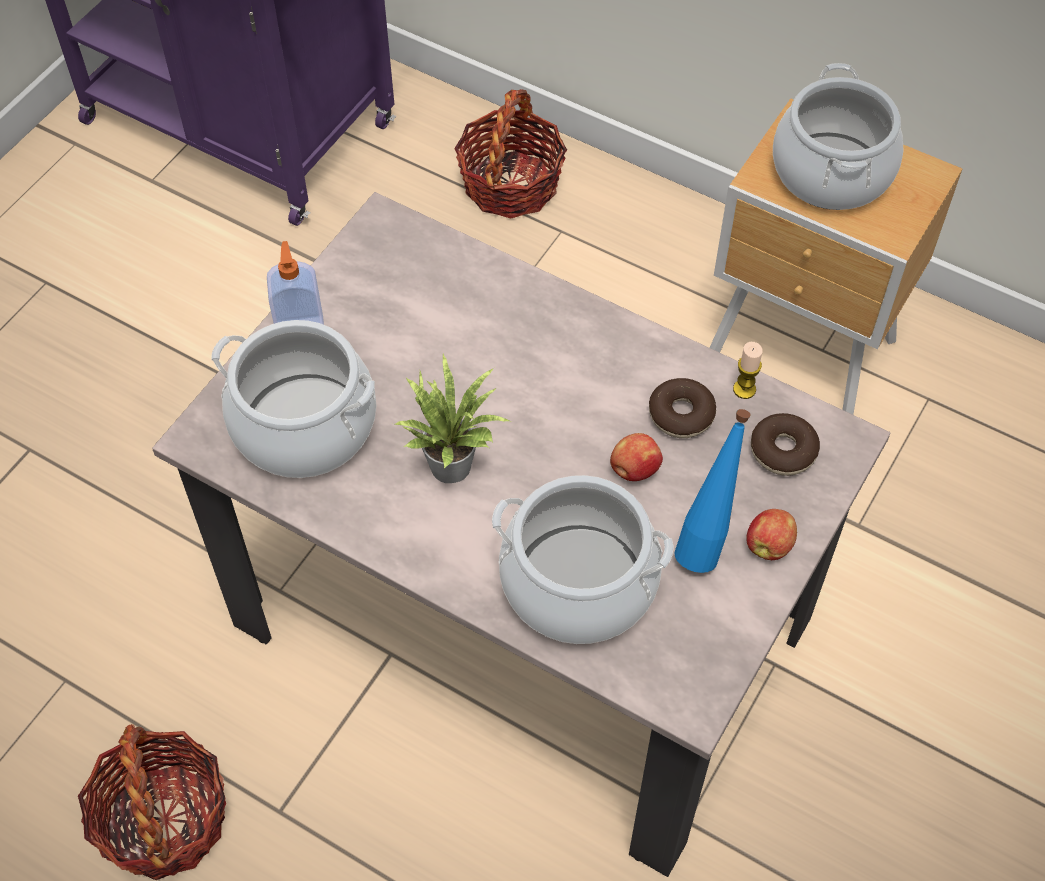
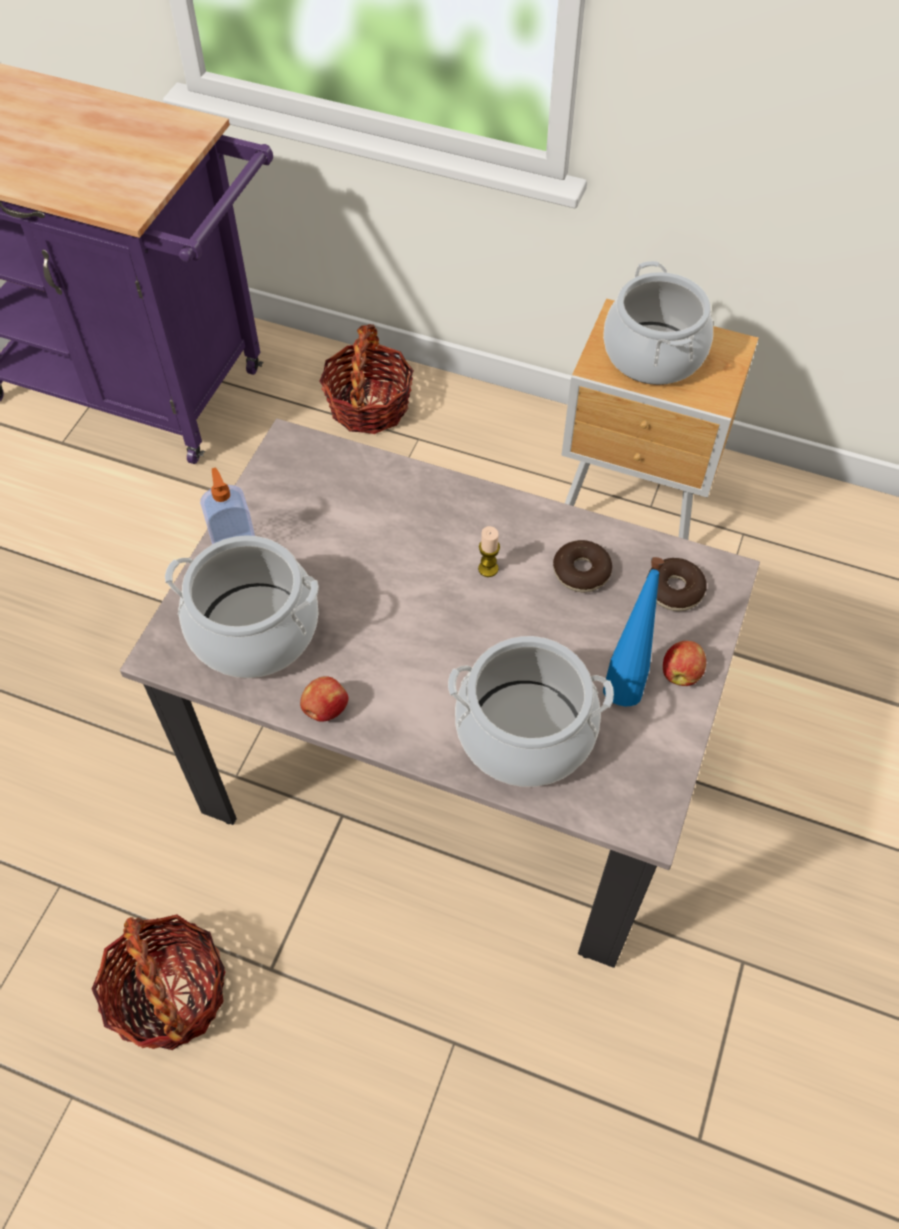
camera: 10 degrees left, 0 degrees up
(452, 461) = (392, 642): potted plant -> none
(634, 470) = (551, 625): apple -> apple (325, 709)
(744, 389) = (630, 542): candle -> candle (488, 569)

